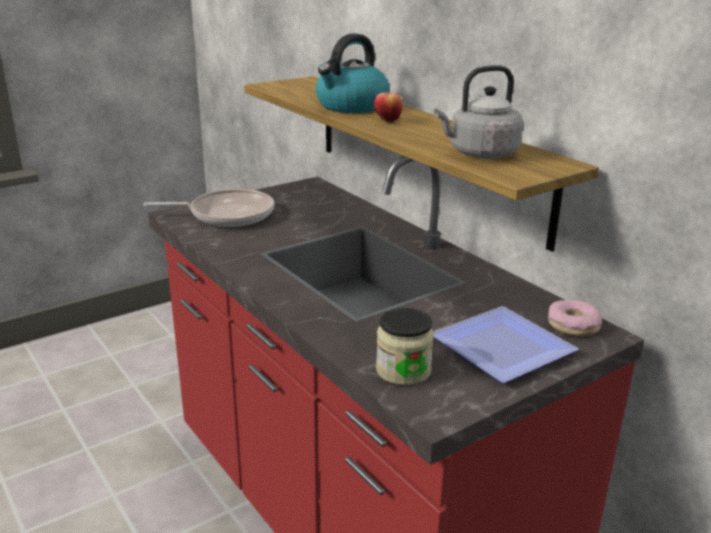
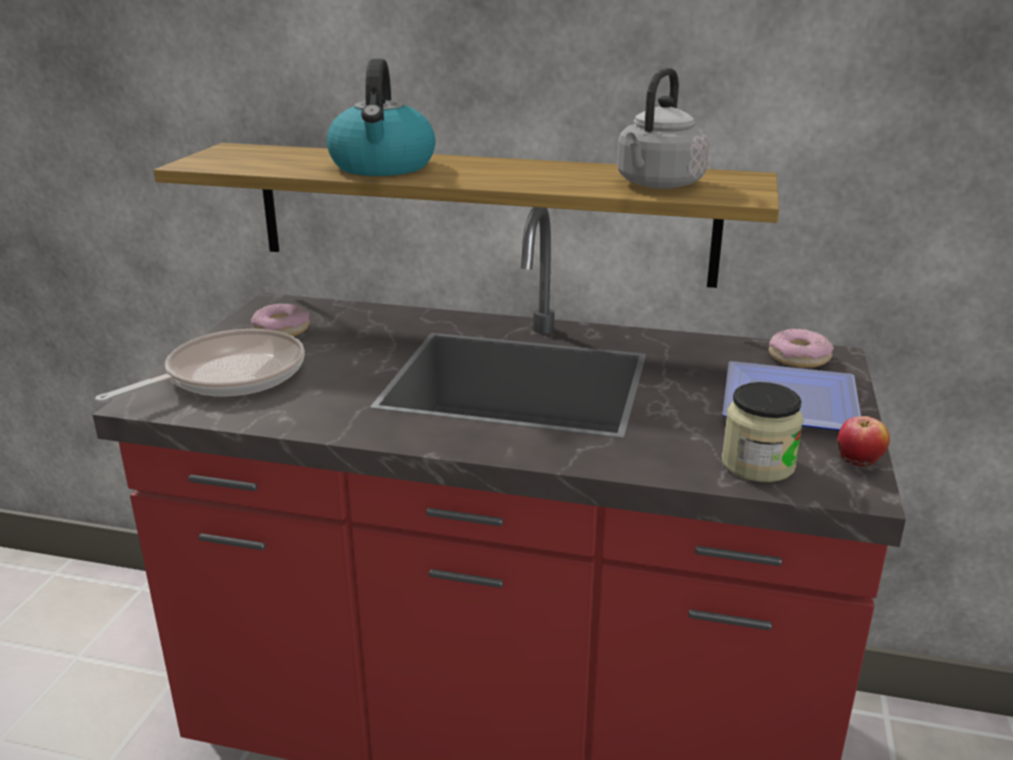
camera: 40 degrees left, 0 degrees up
(290, 199) = (281, 330): none -> donut
(387, 121) = (473, 174): apple -> apple (858, 464)

